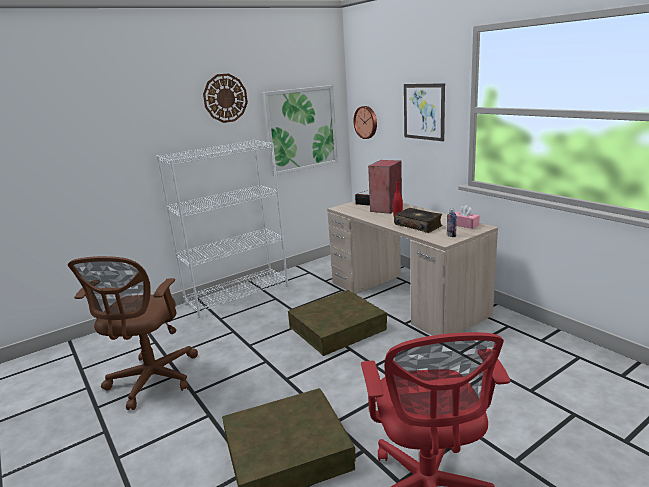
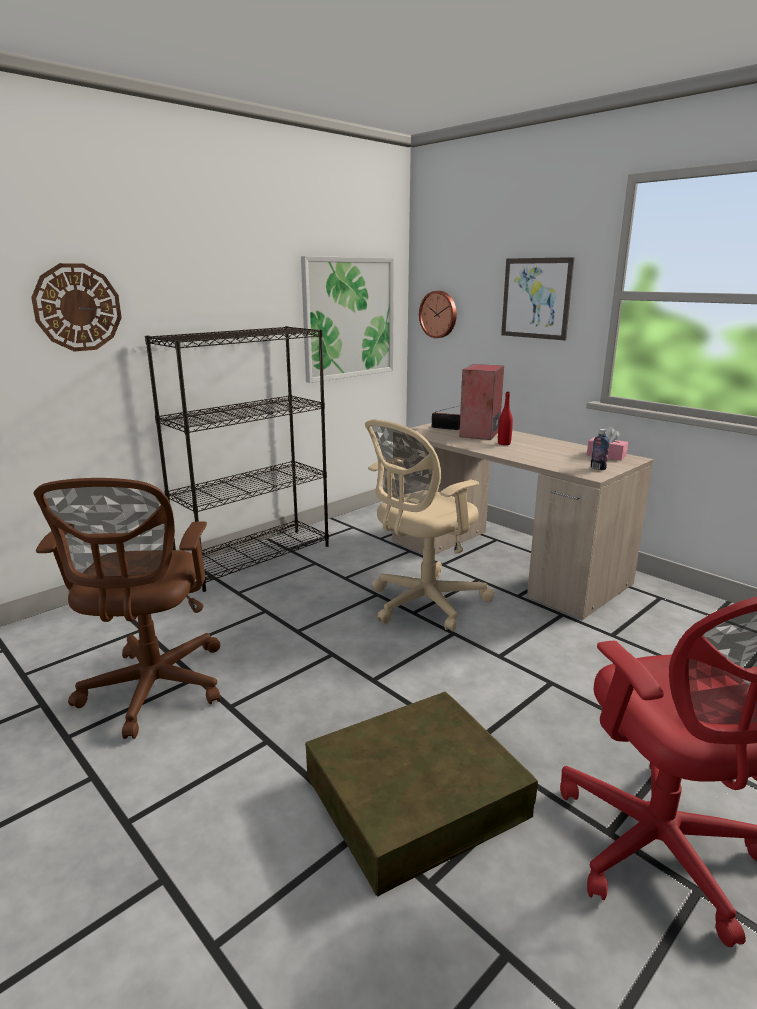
camera: 10 degrees left, 0 degrees up
(225, 98) = (249, 258): wall clock -> wall clock (77, 307)
(238, 294) = (255, 558): white bookcase -> black bookcase
(337, 328) = (423, 604): brown storage box -> beige office chair
(418, 225) = (542, 455): book -> none

